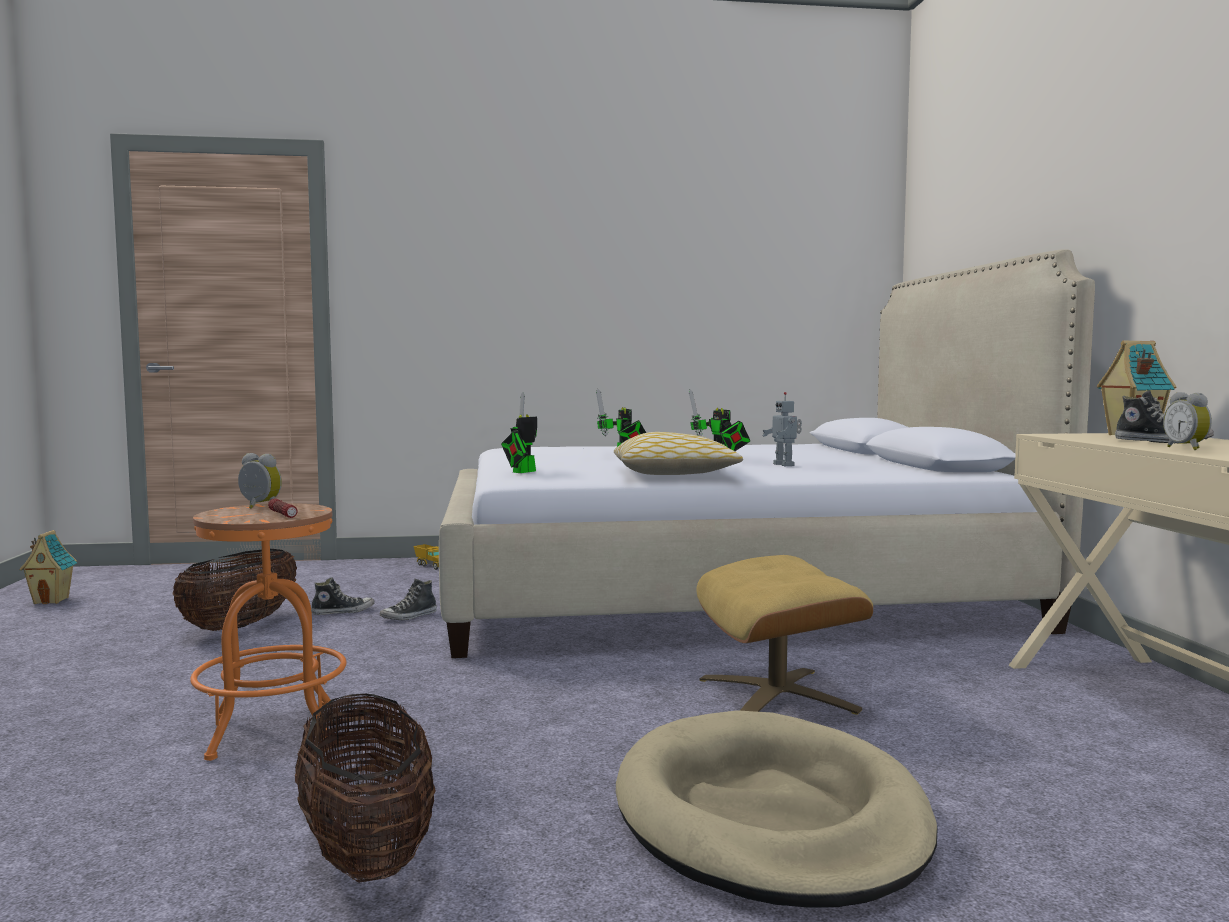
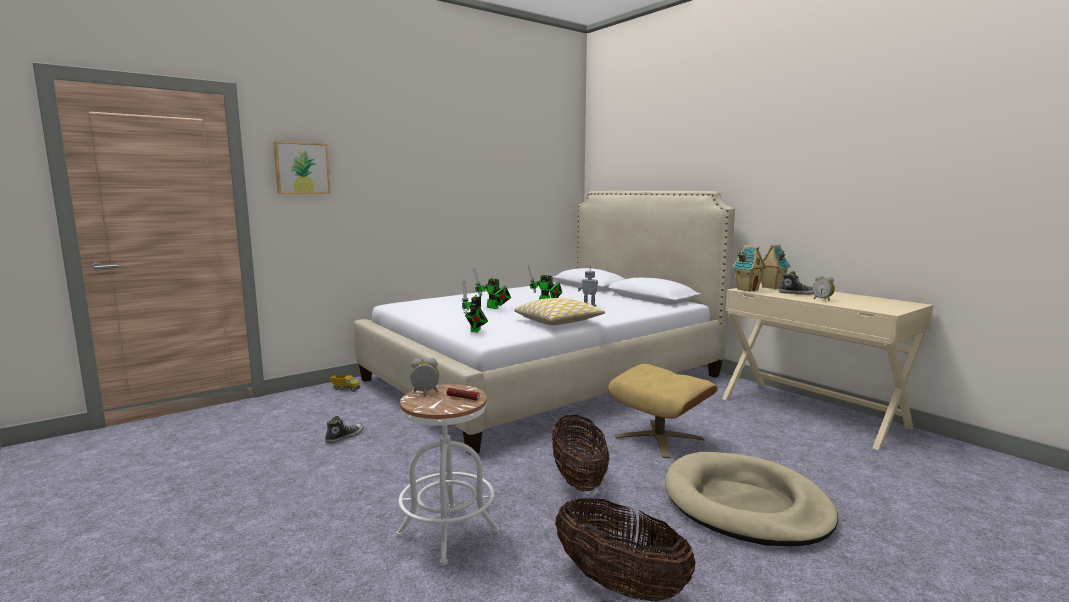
camera: 30 degrees left, 5 degrees up
(52, 600) = (73, 478): toy house -> toy house (747, 289)
(240, 626) = (288, 464): basket -> basket (578, 480)
(273, 731) = (448, 533): orange stool -> white stool
(402, 250) = (301, 168): none -> picture
(409, 617) = (396, 431): shoe -> none

